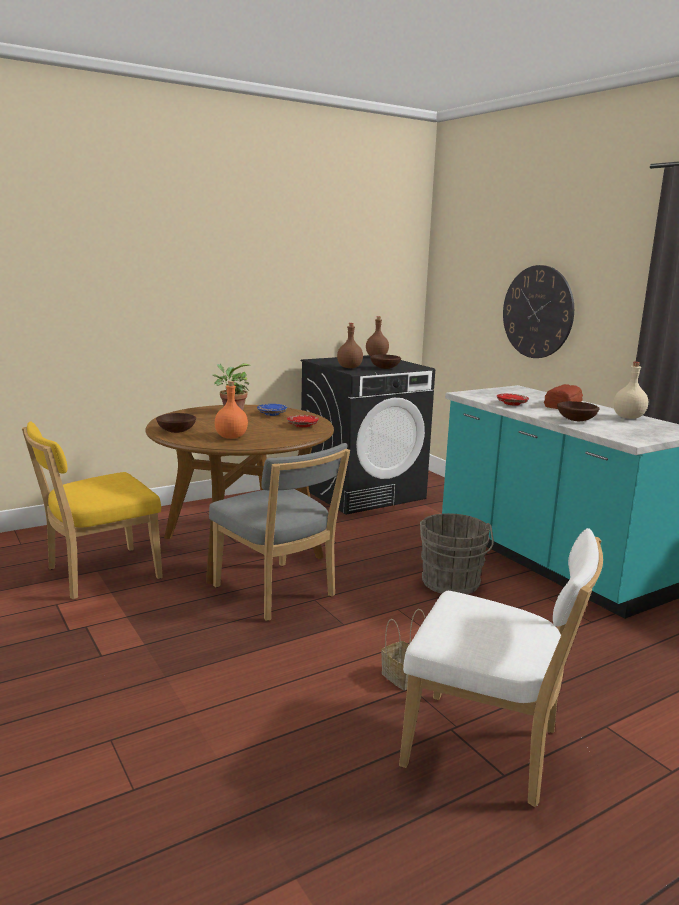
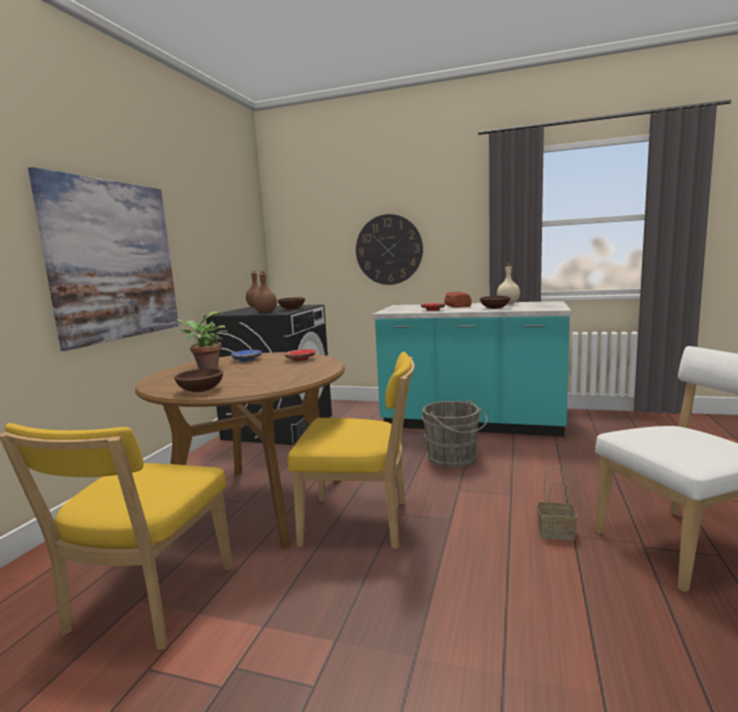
camera: 40 degrees left, 5 degrees down
(204, 301) = (114, 260): none -> picture
(231, 437) = (271, 379): orange bottle -> none
(278, 593) = (361, 523): grey chair -> yellow chair

